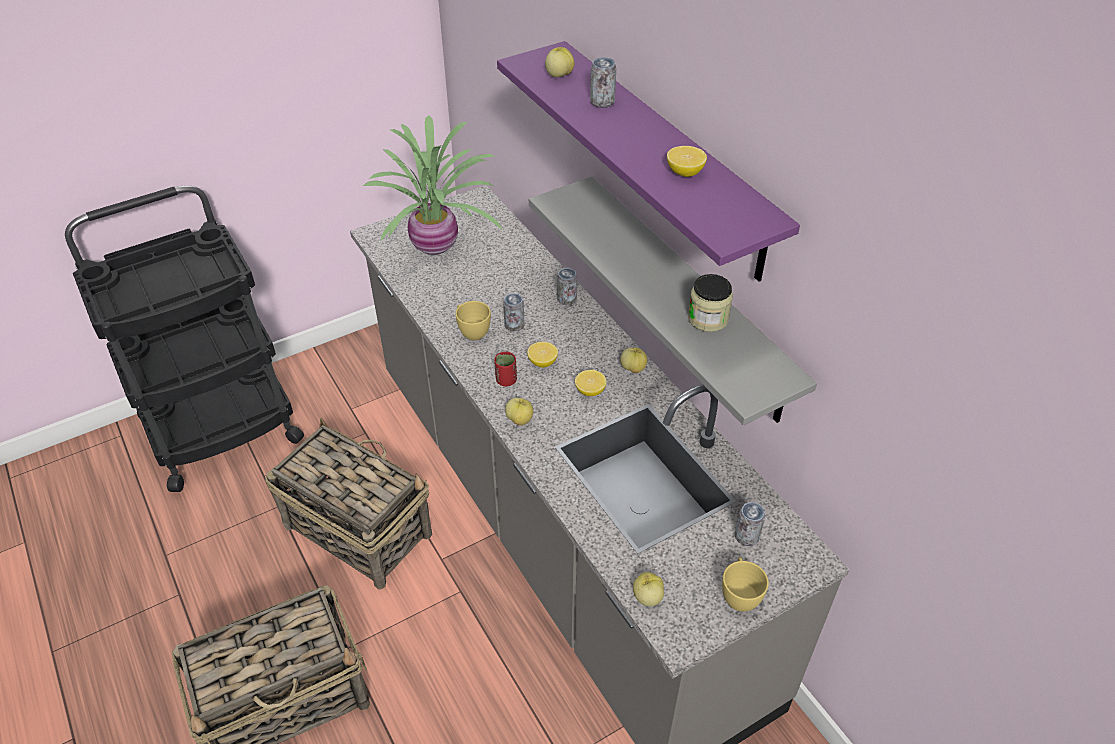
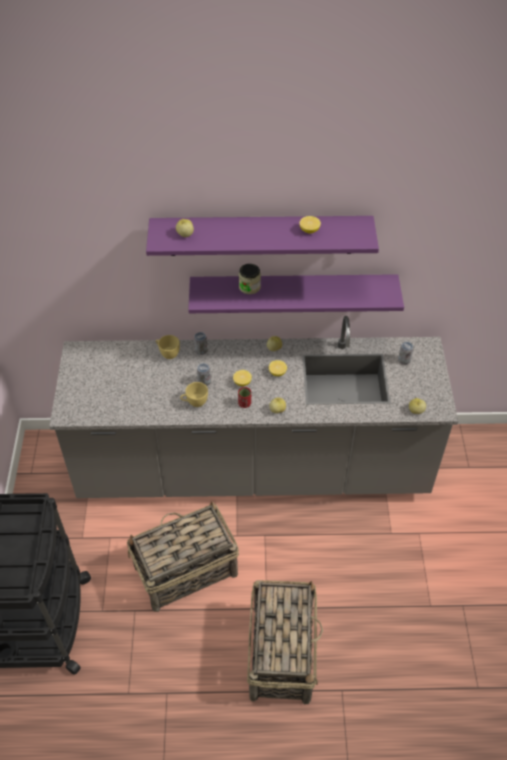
camera: 60 degrees left, 5 degrees up
(436, 247) = (105, 389): potted plant -> none
(602, 102) = (225, 230): can -> none
(687, 298) = (293, 291): grey shelf -> purple shelf
(708, 318) = (334, 287): jar -> jar (249, 287)
(739, 595) = (432, 379): yellow cup -> yellow cup (168, 353)

